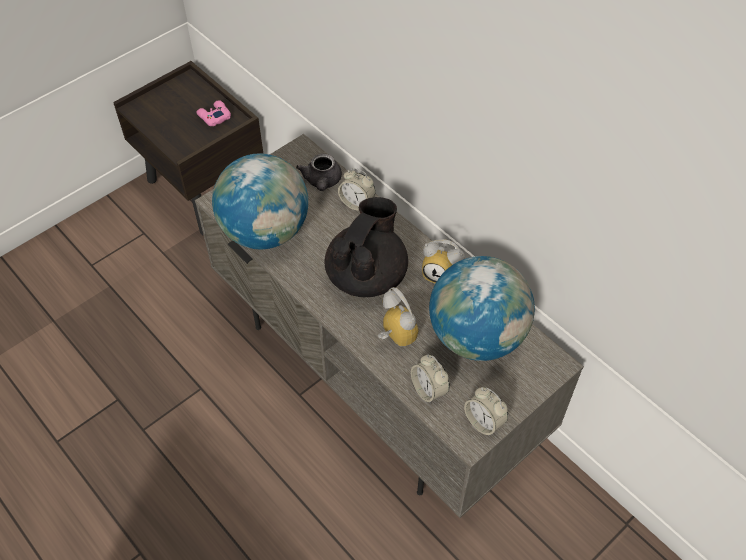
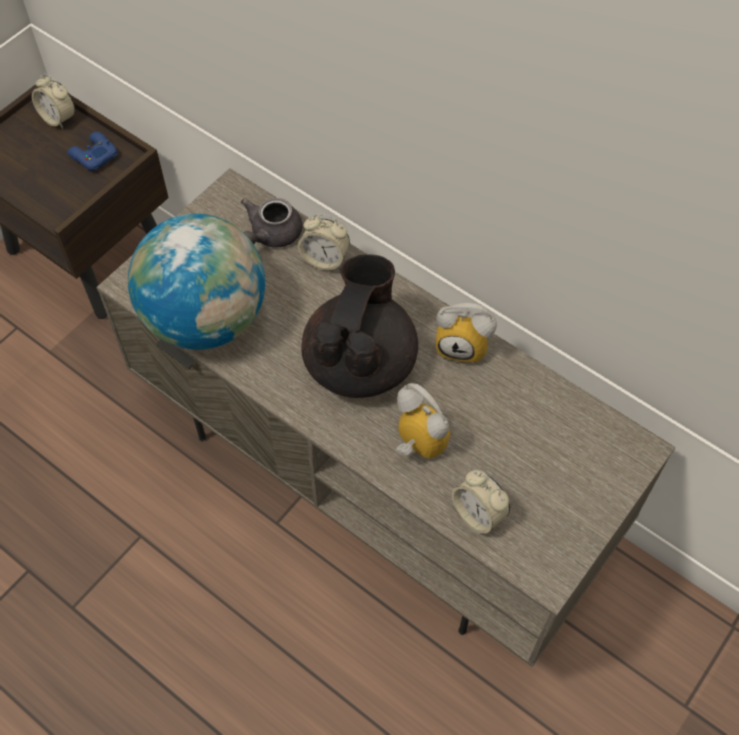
camera: 10 degrees left, 5 degrees up
(214, 116) = (93, 155): pink game controller -> blue game controller
(322, 182) = (270, 235): grey teapot -> grey teapot turned 45 degrees clockwise
(476, 336) = (526, 427): globe -> none
(484, 421) = (561, 547): alarm clock -> alarm clock (58, 118)

